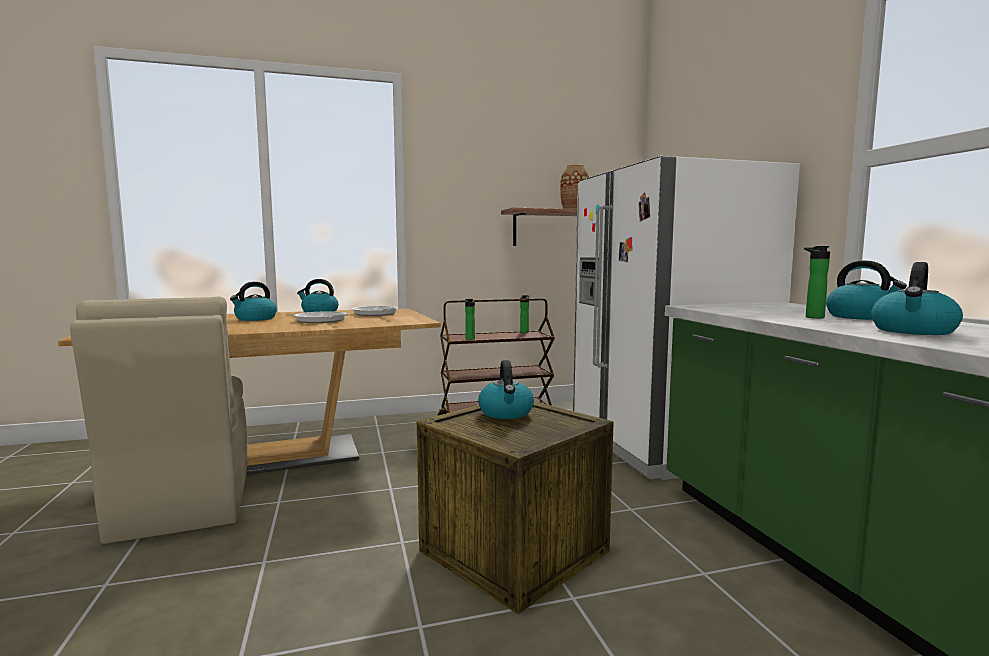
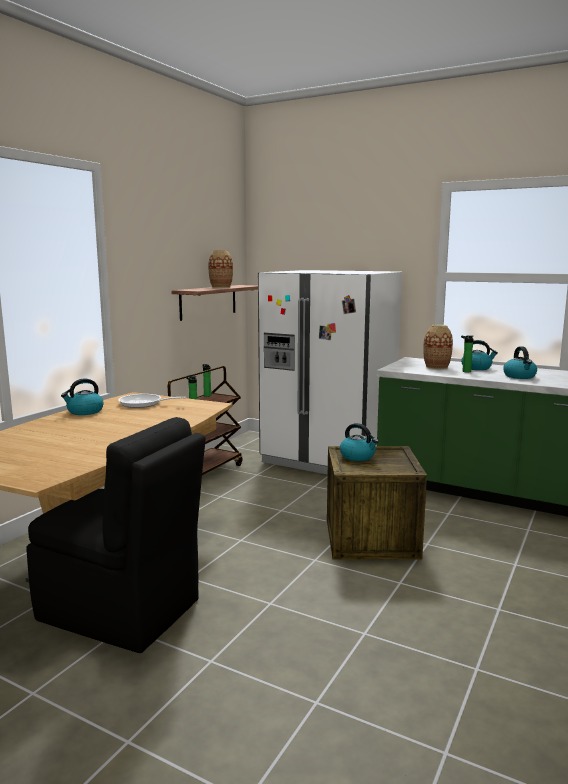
camera: 45 degrees left, 5 degrees up
(182, 504) = (122, 611): beige chair -> black chair
(255, 319) = (70, 430): kettle -> none
(322, 321) = (143, 420): frying pan -> none
(780, 310) = (436, 367): none -> vase

